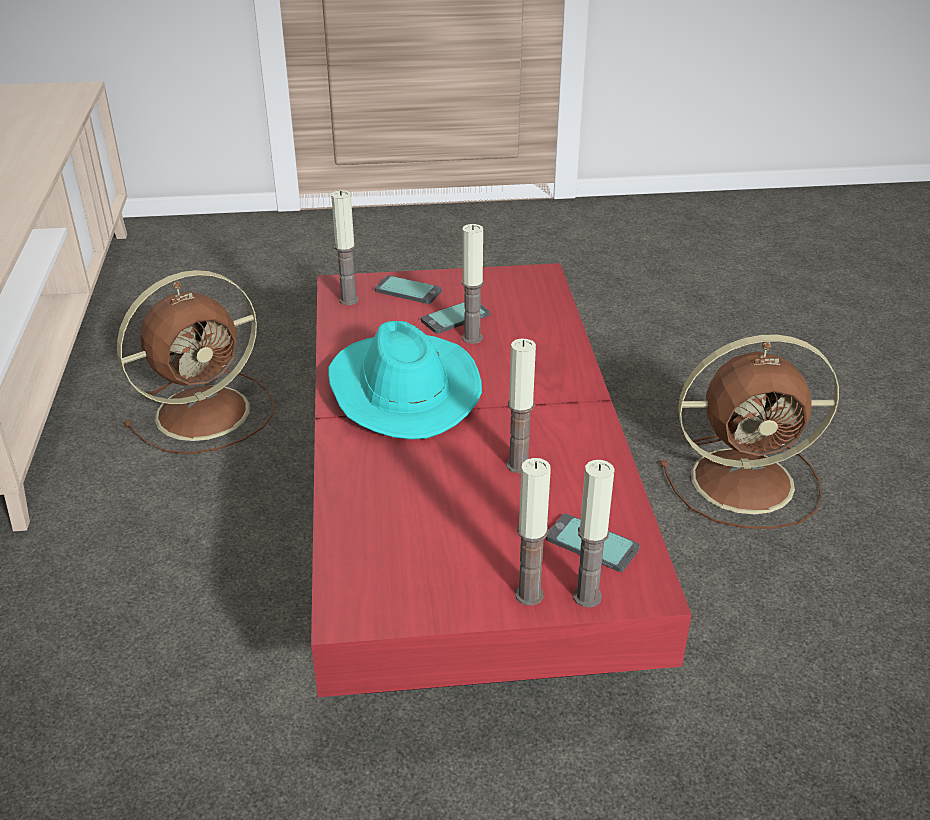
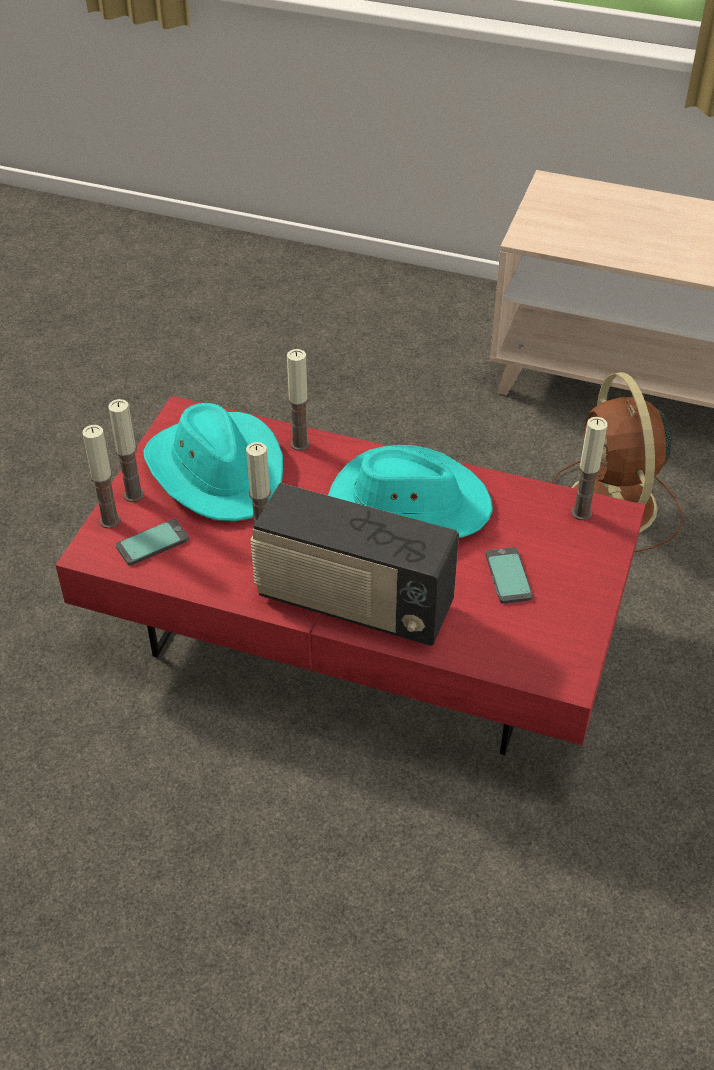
camera: 115 degrees right, 10 degrees up
(408, 291) = (580, 559): phone -> none
(436, 538) = (217, 469): none -> turquoise hat
(472, 338) = (465, 576): candle -> candle (300, 444)
(555, 385) = (353, 603): none -> radio
(747, 481) = (293, 878): brown fan -> none

